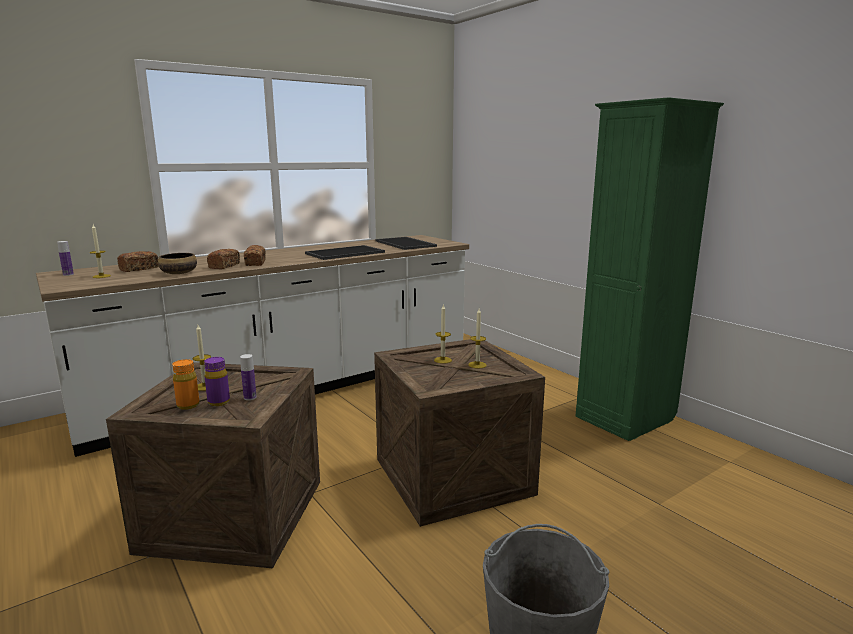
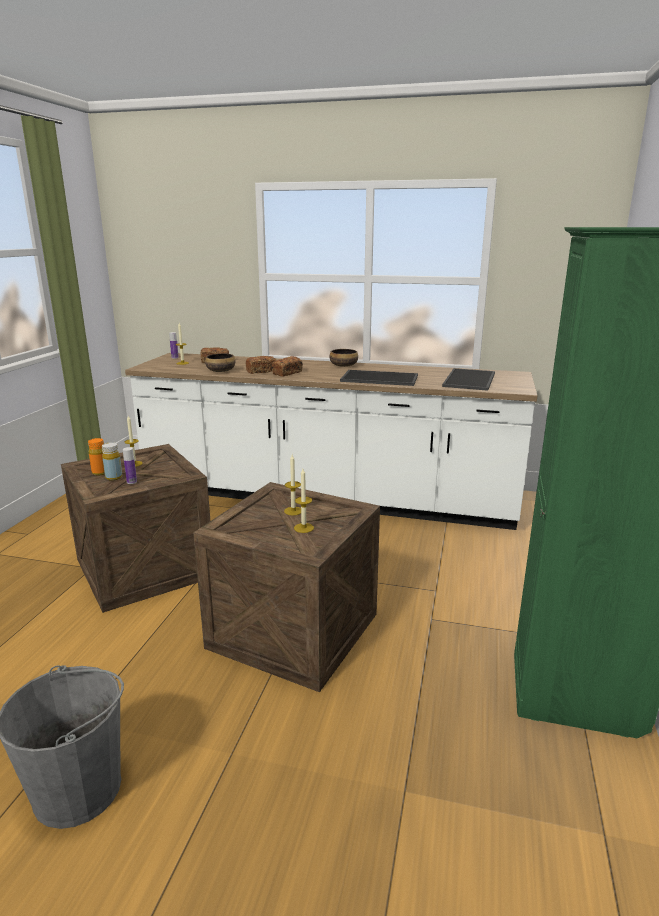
camera: 50 degrees right, 5 degrees up
(219, 402) = (114, 477): purple bottle -> yellow bottle
(283, 251) = (343, 365): none -> bowl

